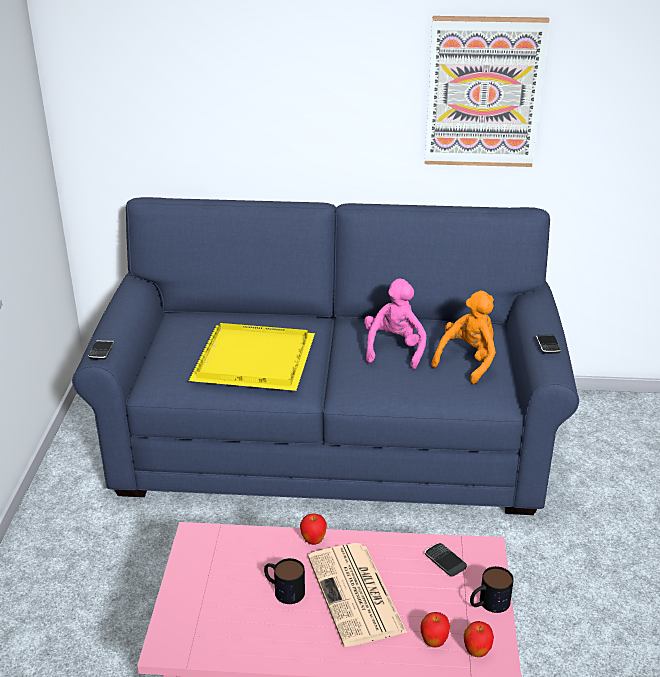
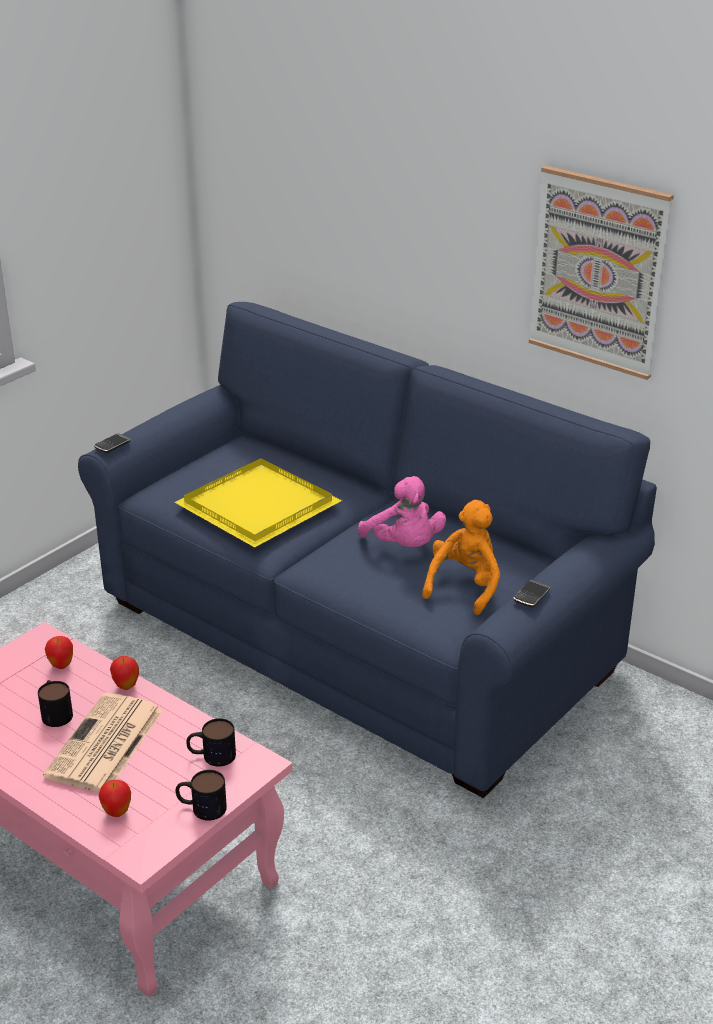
camera: 35 degrees right, 0 degrees up
(394, 349) = (404, 546): pink plush toy -> pink plush toy turned 105 degrees clockwise
(445, 561) = (211, 756): phone -> mug
(468, 361) = (465, 586): orange plush toy -> orange plush toy turned 45 degrees counterclockwise
(477, 652) = (140, 838): apple -> apple (61, 665)

